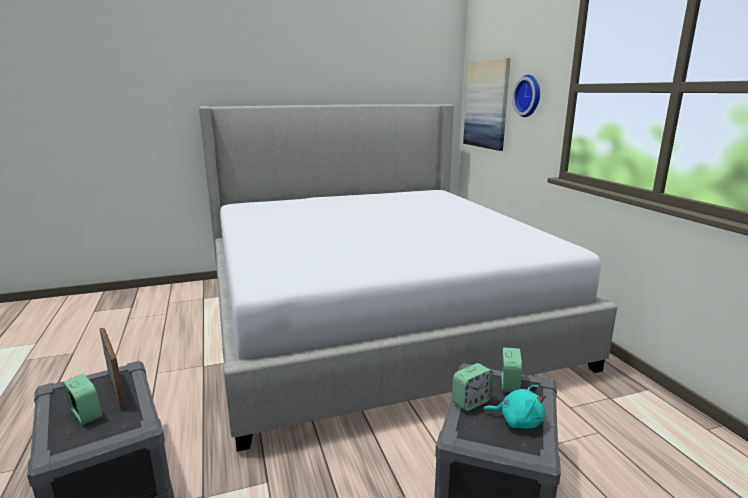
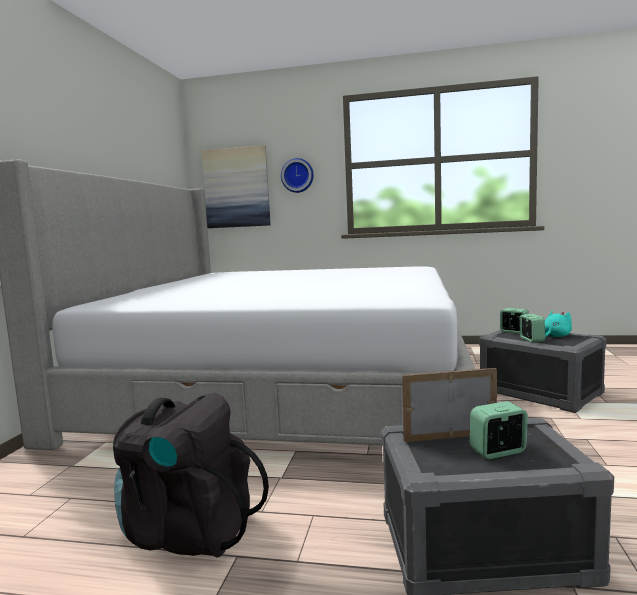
camera: 60 degrees left, 10 degrees down
(133, 357) = (188, 531): none -> black backpack

